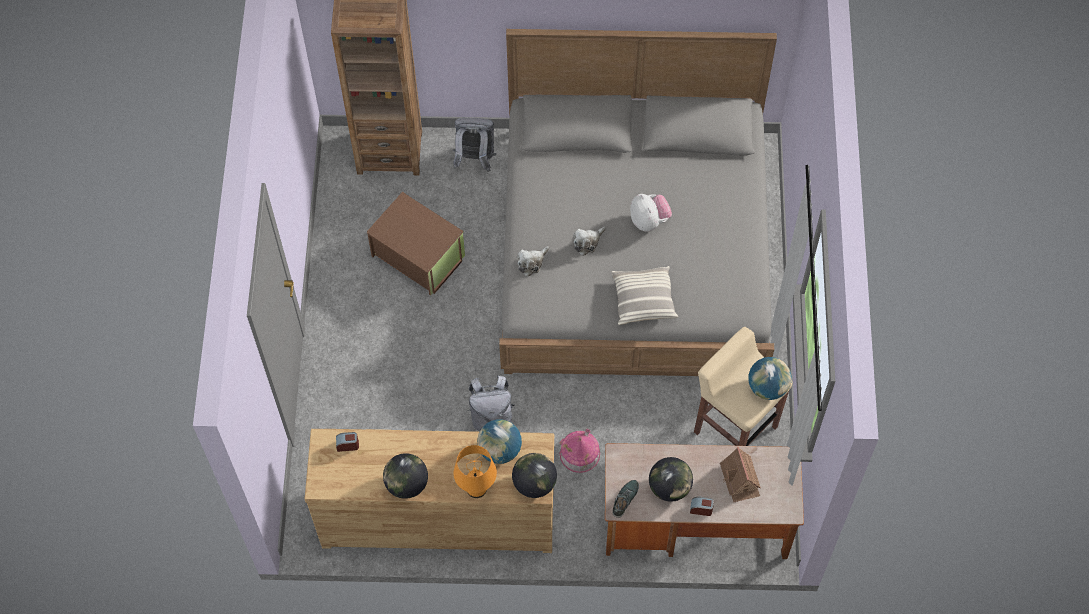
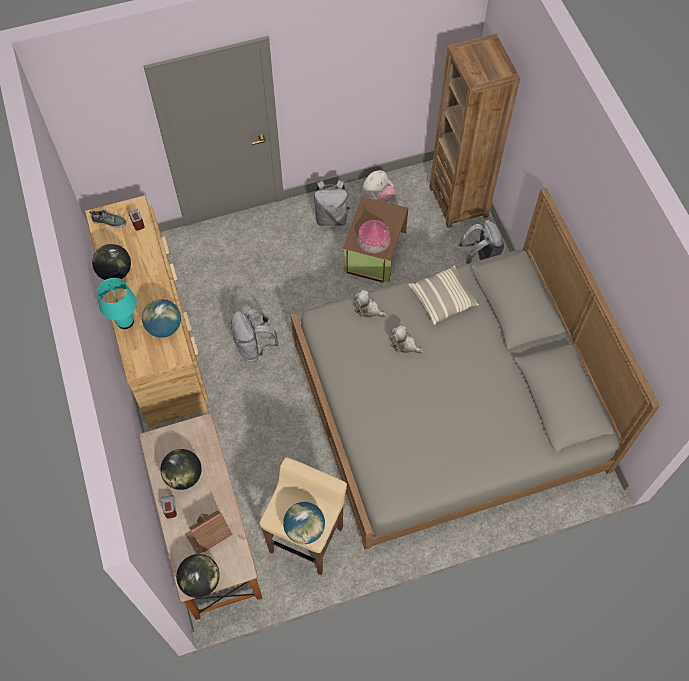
camera: 70 degrees right, 0 degrees up
(352, 286) = (331, 217): none -> grey backpack
(476, 488) = (125, 321): orange table lamp -> turquoise table lamp
(534, 483) = (141, 362): globe -> globe (200, 581)
(579, 453) = (242, 422): toy house -> toy house (373, 239)
(624, 499) = (162, 443): shoe -> shoe (109, 221)
(643, 300) = (366, 405): pillow -> pillow (442, 299)
(649, 220) = (447, 386): plush toy -> plush toy (378, 196)

